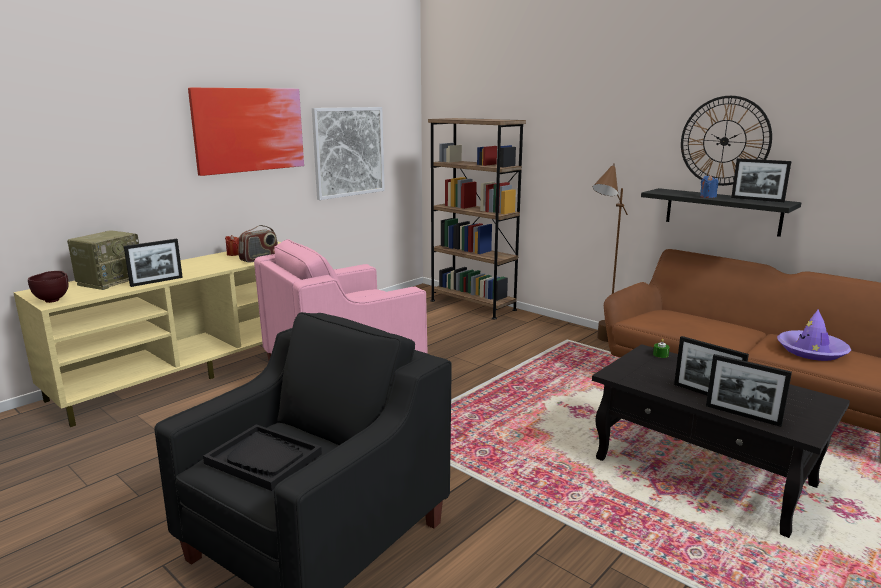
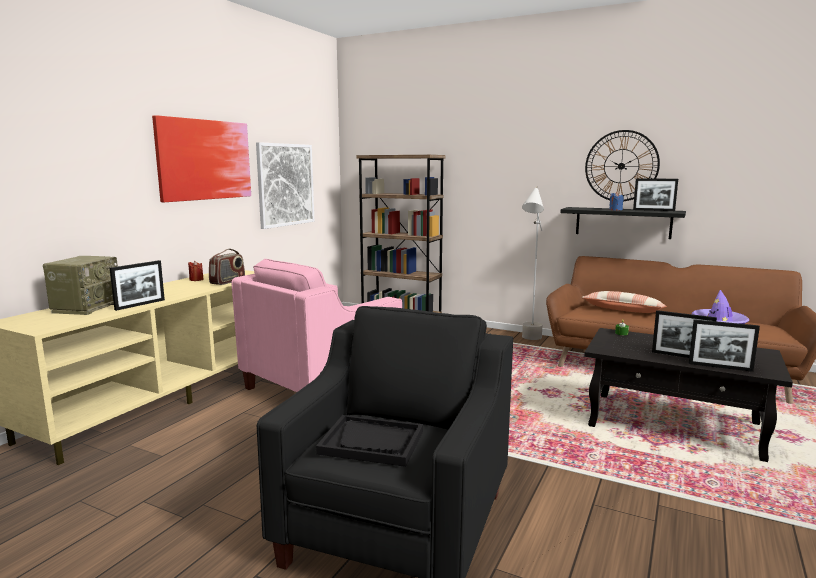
camera: 15 degrees left, 5 degrees down
(53, 300) = (38, 326): brown bowl -> none
(601, 343) = (529, 341): brown floor lamp -> grey floor lamp
(700, 321) = (623, 310): none -> pillow

